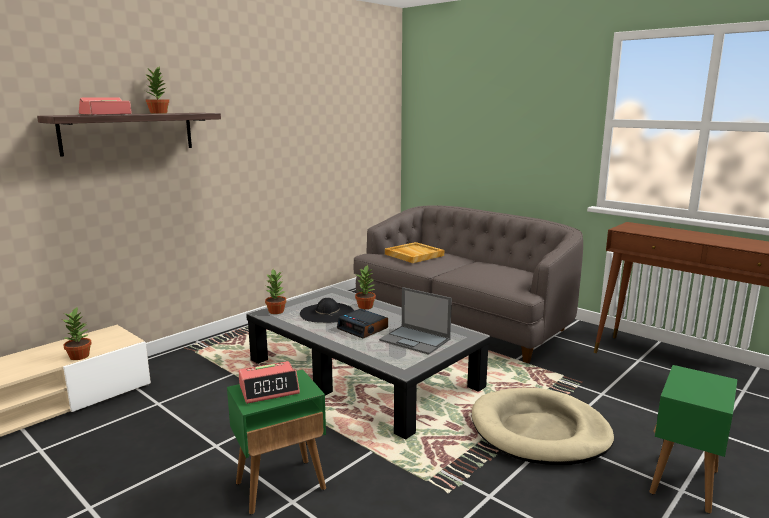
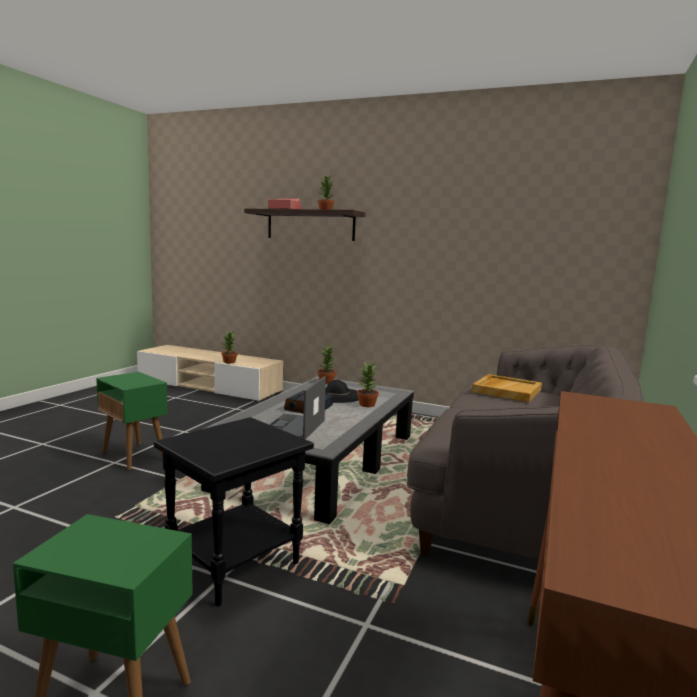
camera: 70 degrees right, 5 degrees down
(269, 389) = (132, 378): alarm clock -> none
(539, 431) = (234, 565): beige dog bed -> black side table

